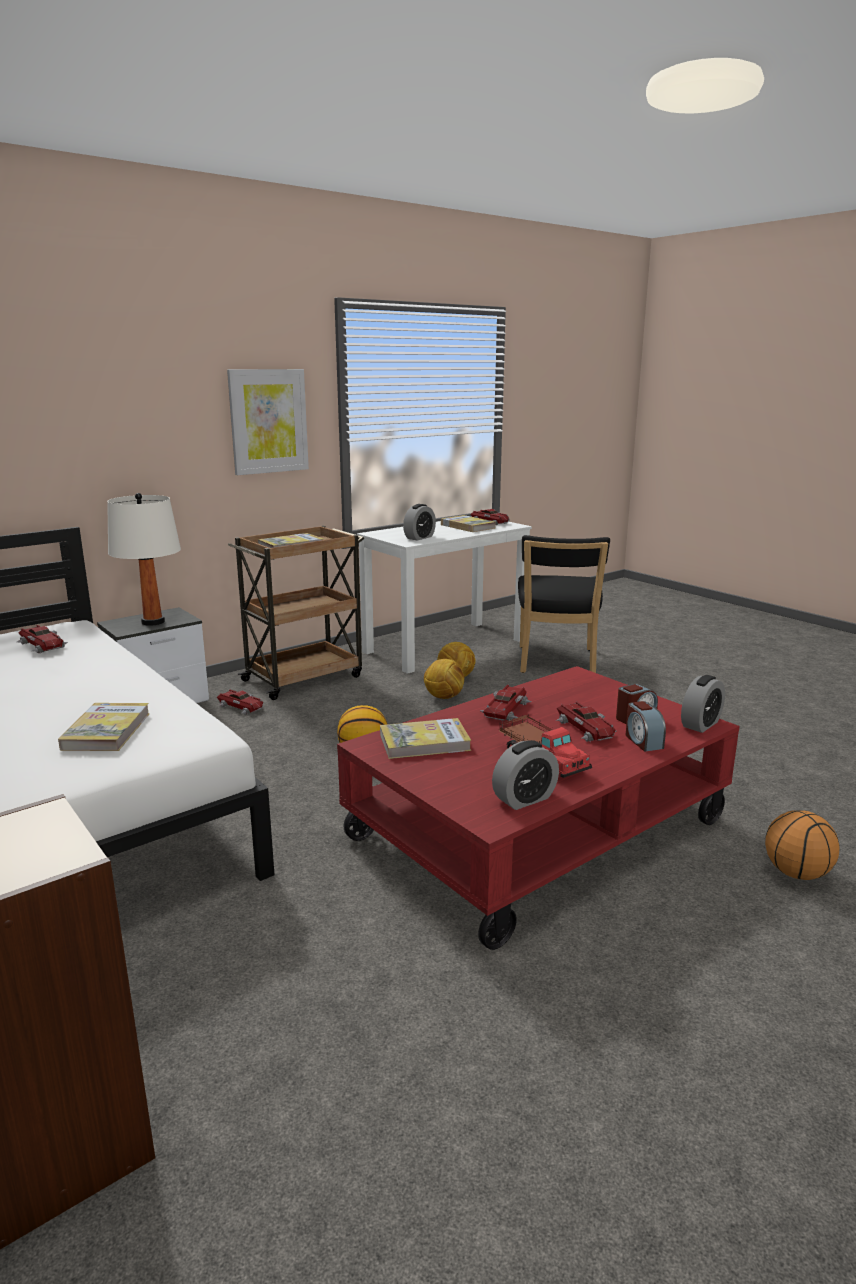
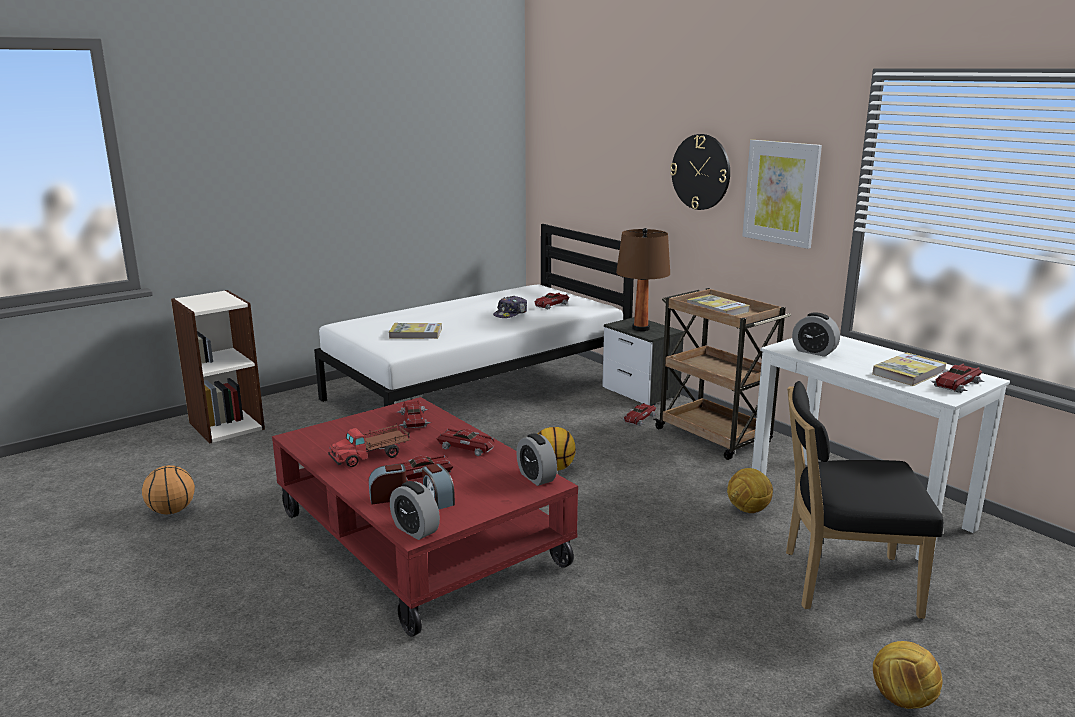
camera: 90 degrees right, 0 degrees up
(62, 668) = (511, 314): none -> cap
(153, 622) = (641, 328): white table lamp -> brown table lamp
(163, 414) = (701, 172): none -> wall clock
(424, 742) = (413, 420): book -> toy car
(443, 697) = (689, 503): football -> football (901, 699)
(524, 799) = (317, 447): alarm clock -> alarm clock (536, 477)
(796, 874) = (310, 666): basketball -> basketball (171, 511)

